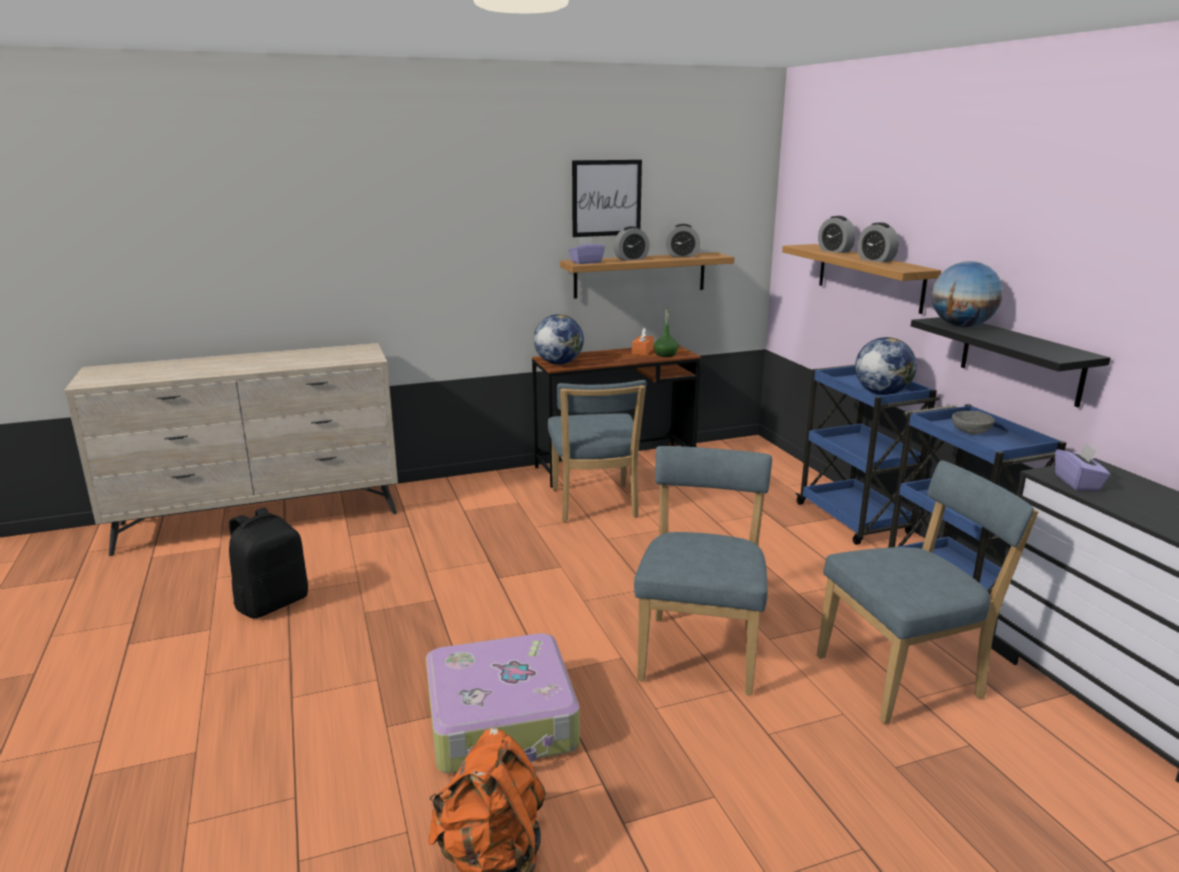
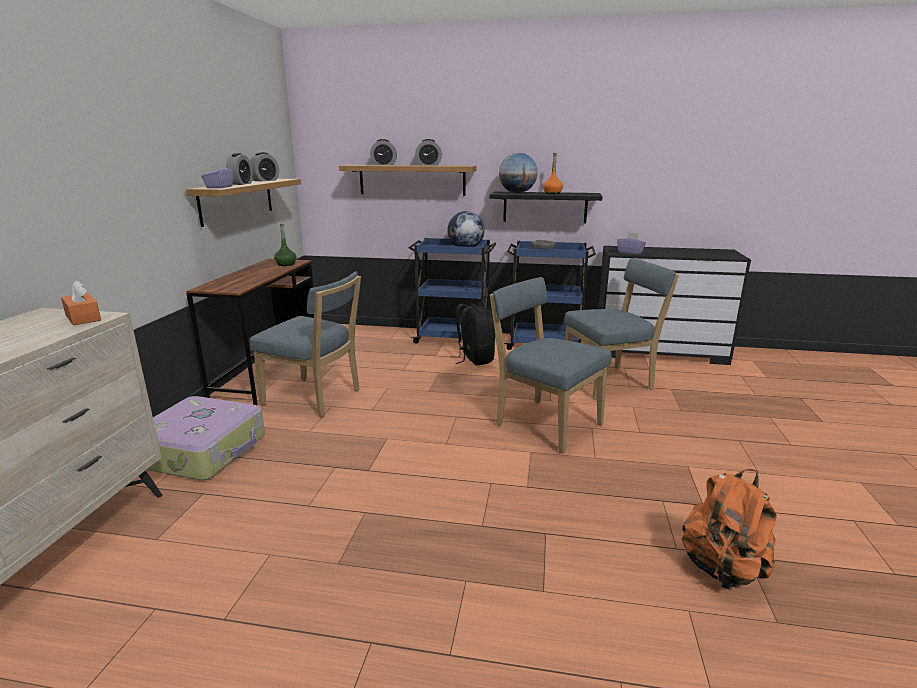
camera: 60 degrees left, 0 degrees up
(272, 603) = (230, 638): black backpack -> black backpack (474, 359)
(502, 721) = (573, 523): suitcase -> suitcase (203, 450)
(558, 363) = (228, 287): globe -> none
(606, 198) = (206, 126): picture -> none
(642, 351) = (263, 267): orange tissue box -> orange tissue box (83, 317)
(905, 676) = (610, 381): blue chair -> blue chair turned 60 degrees clockwise
(1009, 339) = (552, 193): none -> orange bottle

